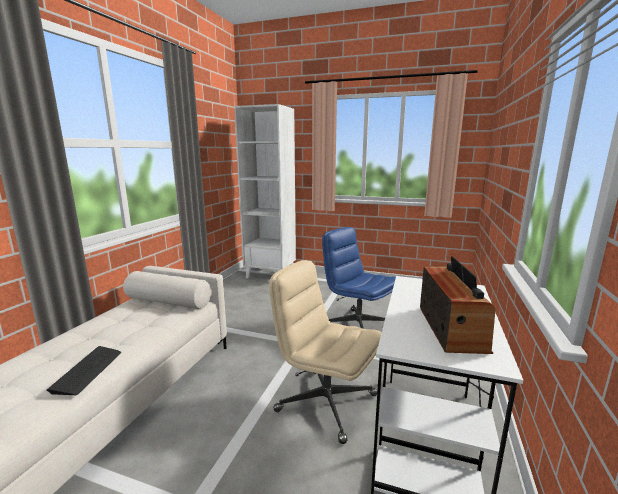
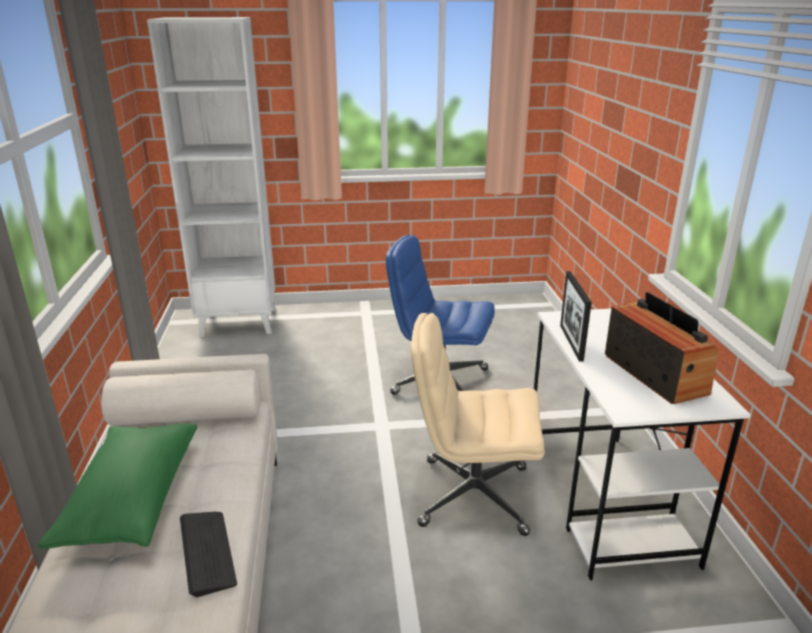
camera: 25 degrees left, 10 degrees up
(93, 333) = (132, 500): none -> green pillow
(401, 296) = (571, 342): none -> picture frame

